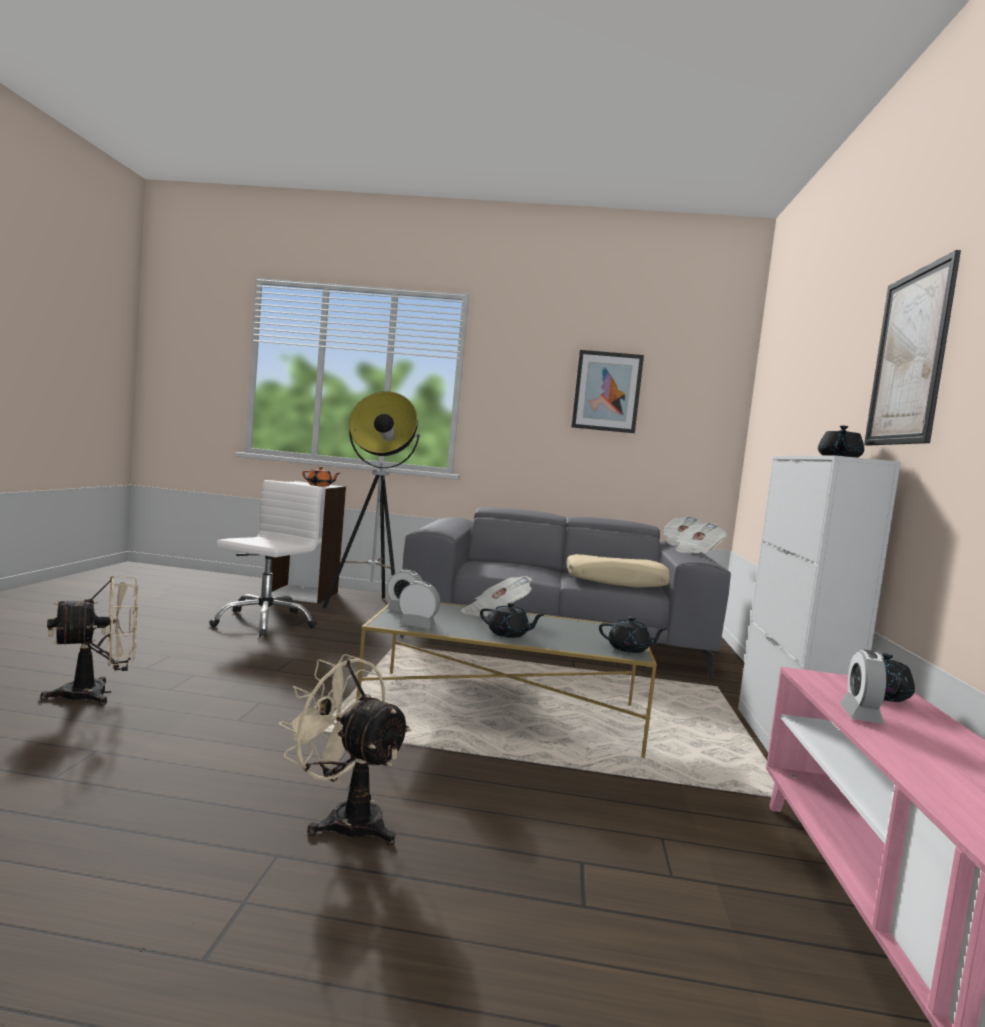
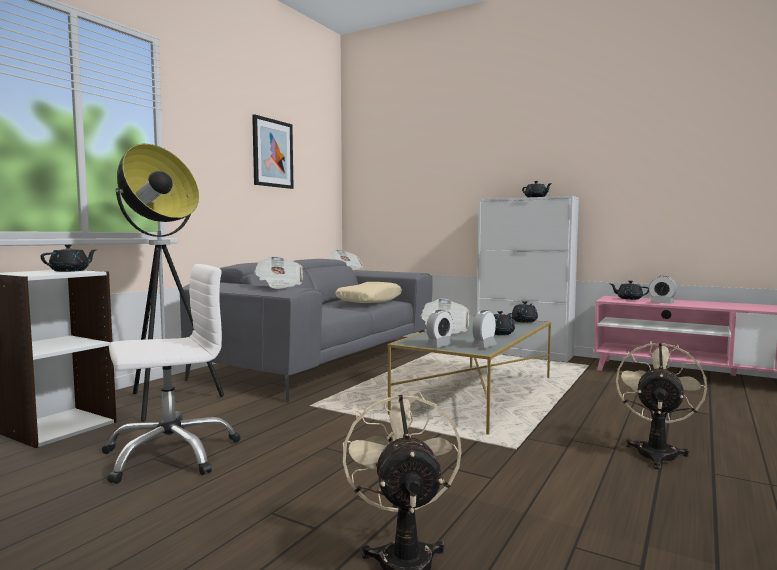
camera: 65 degrees left, 0 degrees up
(264, 622) = (171, 454): white office chair -> white office chair turned 105 degrees clockwise
(319, 485) = (70, 271): orange teapot -> black teapot
(344, 819) = (656, 452): beige fan -> beige fan turned 150 degrees clockwise
(697, 552) = (381, 270): newspaper -> newspaper (279, 286)
(909, 358) = (567, 148): picture -> none

